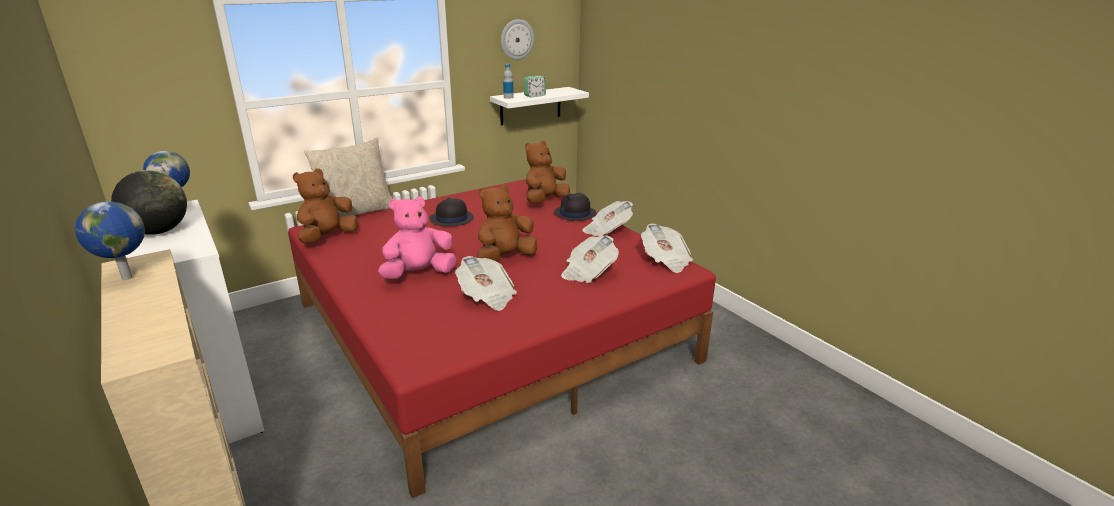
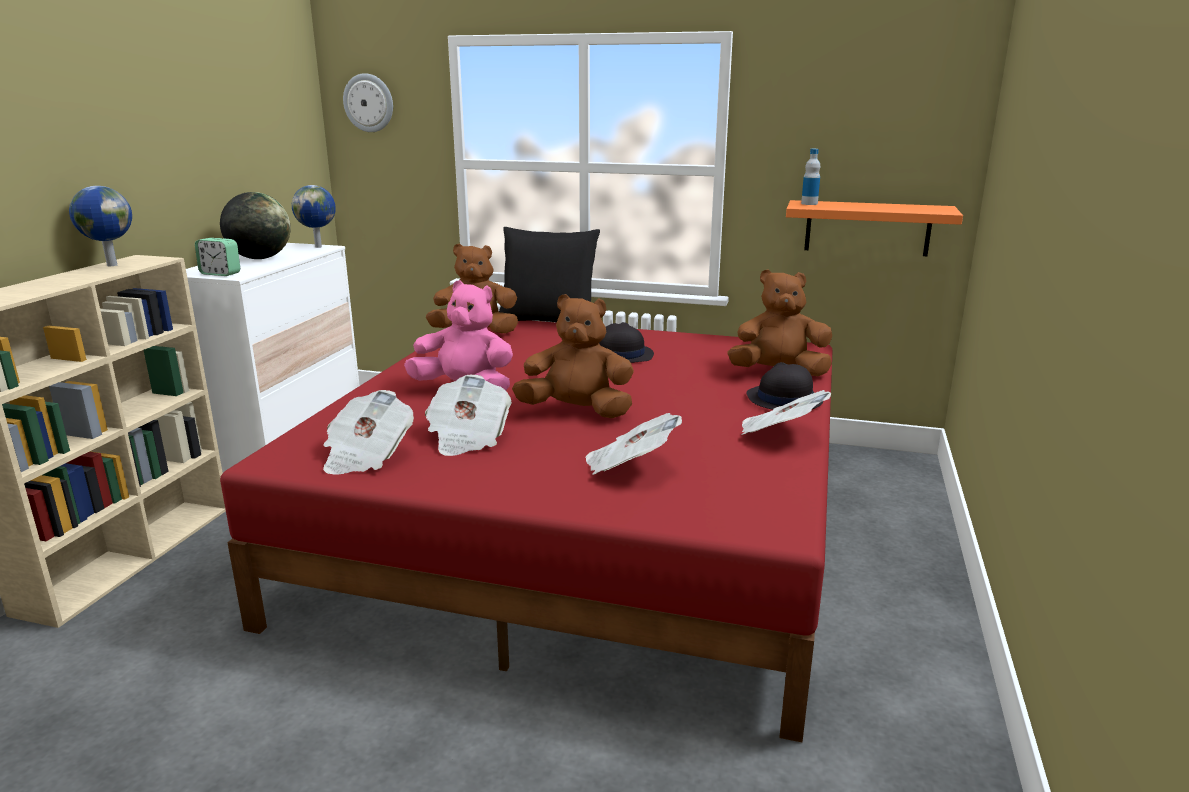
camera: 50 degrees right, 5 degrees down
(356, 213) = (548, 320): beige pillow -> black pillow
(517, 39) = (854, 113): wall clock -> wall clock (369, 103)
(530, 106) = (867, 228): white shelf -> orange shelf
(534, 96) = (854, 207): alarm clock -> alarm clock (220, 273)
(665, 261) = (774, 504): newspaper -> newspaper (366, 456)

